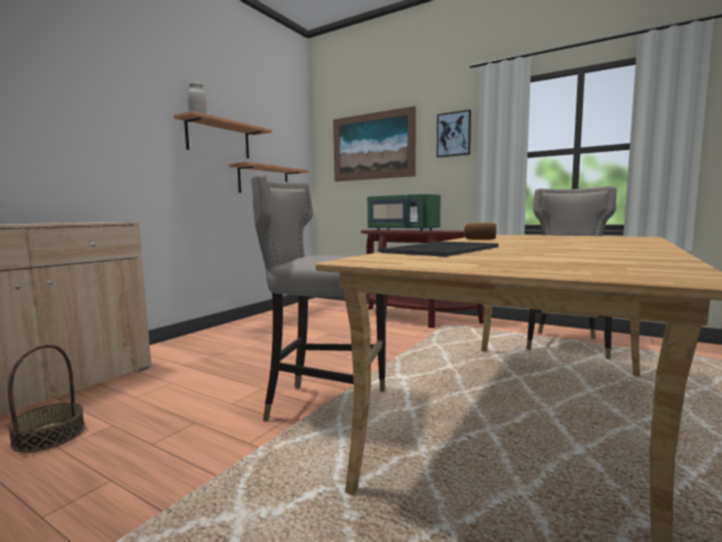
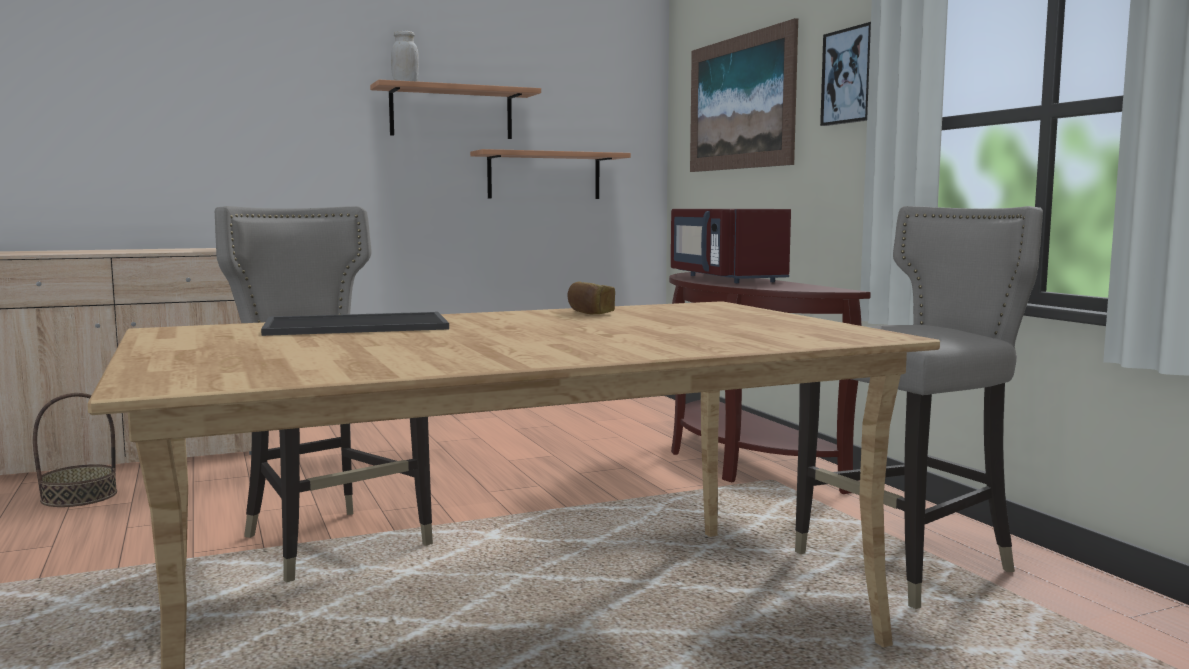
camera: 35 degrees right, 0 degrees up
(401, 230) = (724, 278): green microwave -> red microwave

